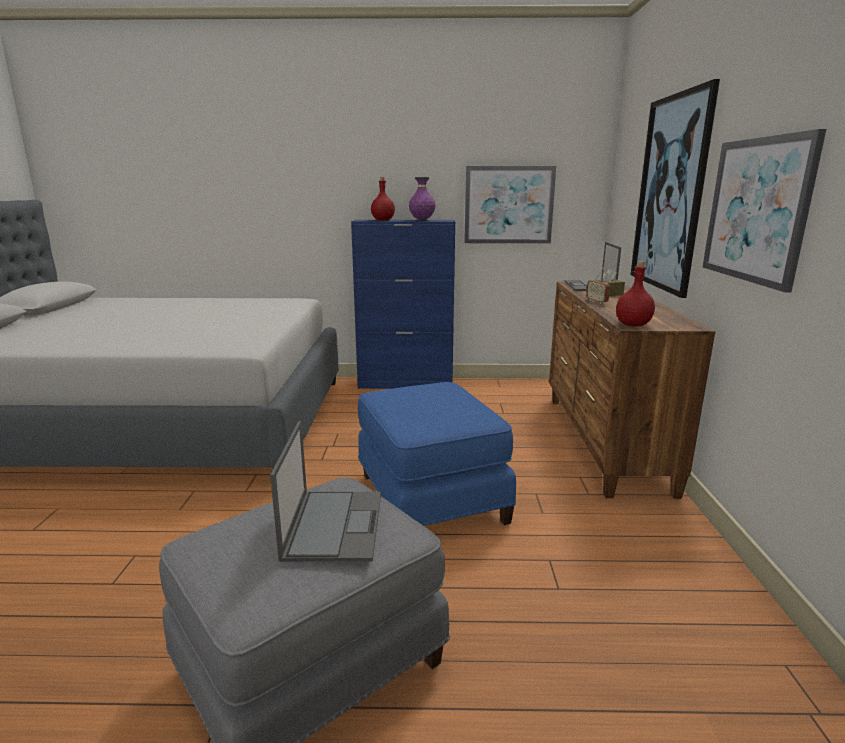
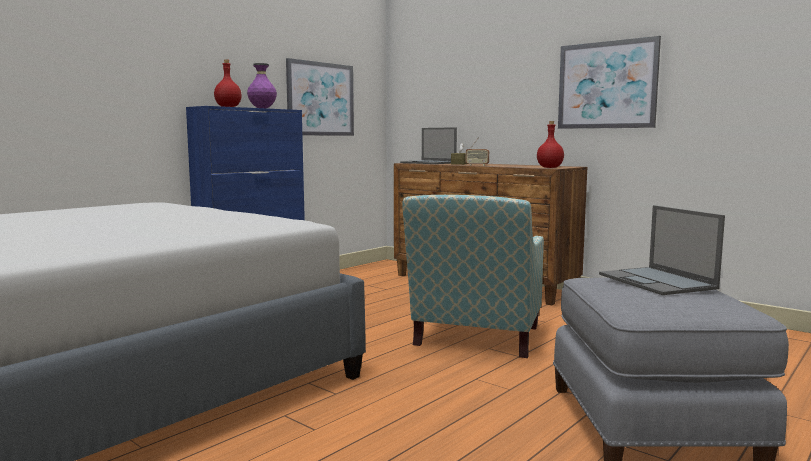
camera: 50 degrees left, 10 degrees down
(334, 524) = (657, 282): laptop -> laptop turned 150 degrees counterclockwise
(429, 498) = (475, 340): blue ottoman -> armchair
(670, 193) = (492, 84): picture -> none

